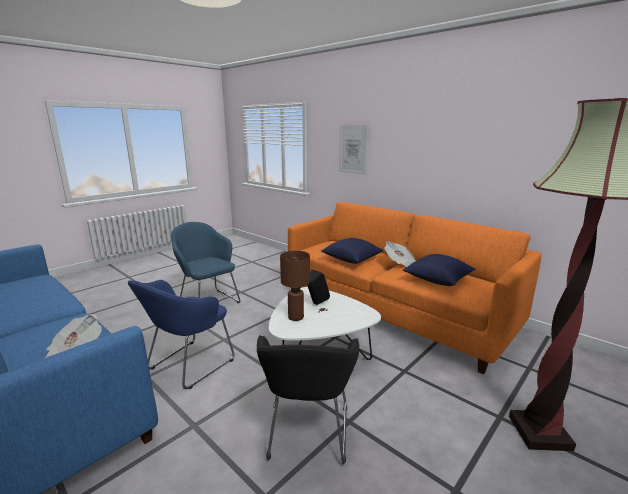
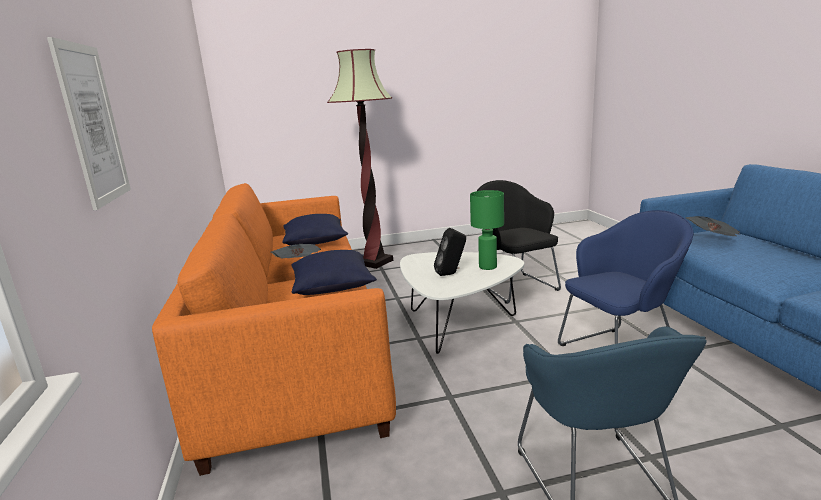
camera: 145 degrees left, 0 degrees up
(296, 317) = (487, 267): brown table lamp -> green table lamp
(307, 435) = (515, 286): black armchair -> black armchair turned 60 degrees counterclockwise

